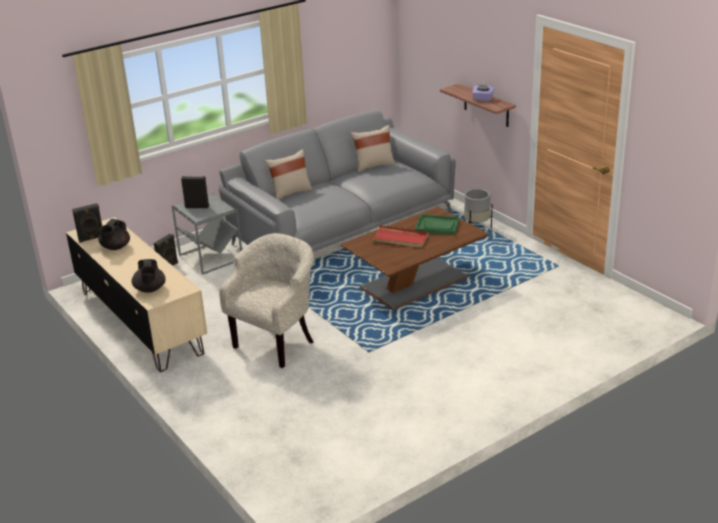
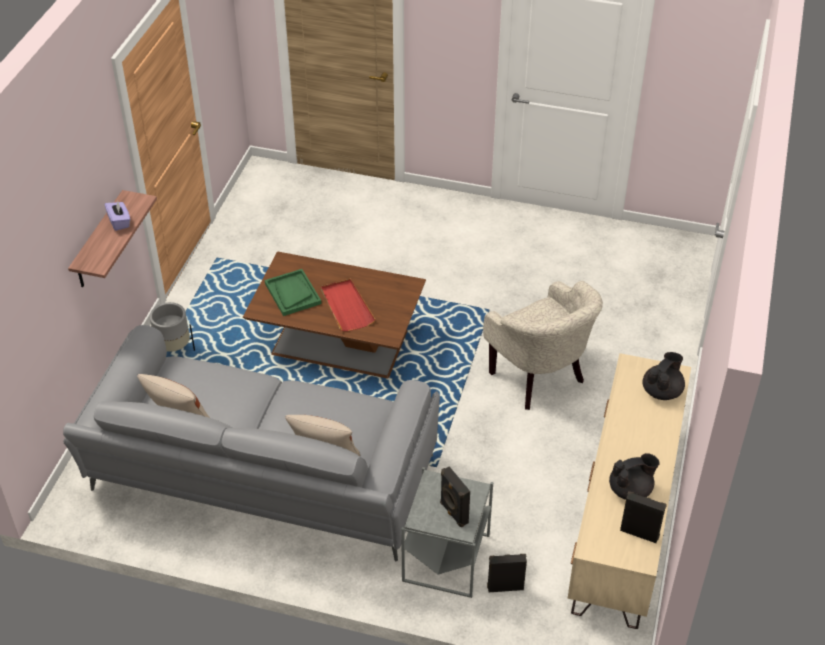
camera: 130 degrees left, 15 degrees up
(277, 342) = (540, 380): beige armchair -> beige armchair turned 120 degrees counterclockwise

